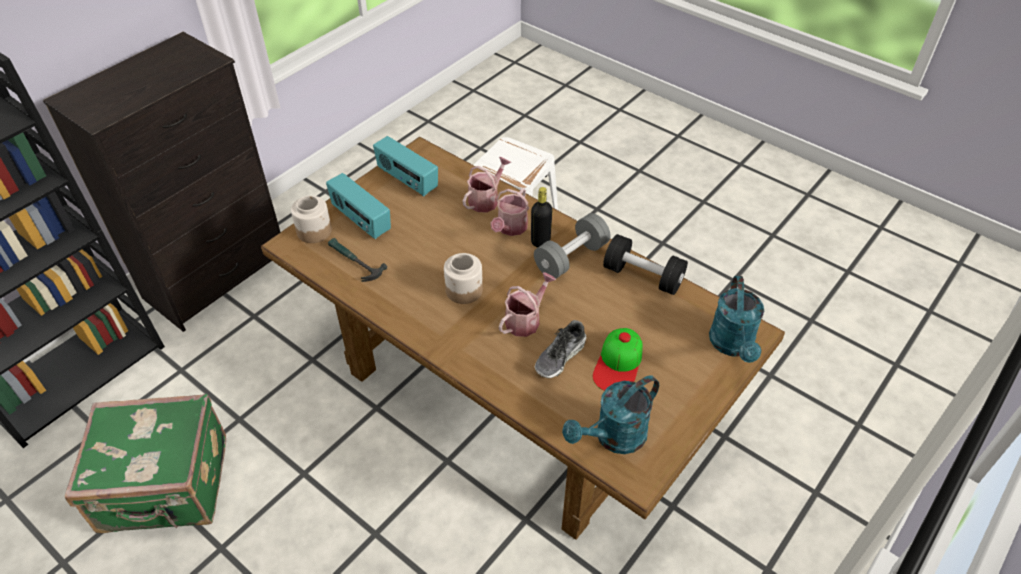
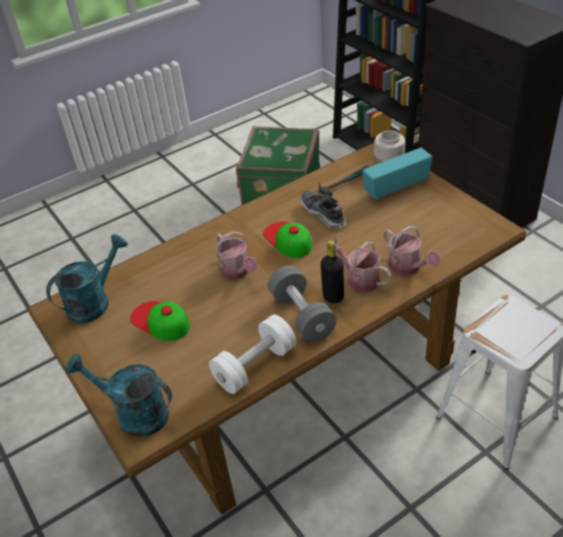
camera: 110 degrees right, 5 degrees down
(407, 181) = (449, 217): radio -> none
(464, 290) = (287, 239): jar -> cap
(560, 357) = (187, 286): shoe -> shoe (322, 214)
(613, 438) = (94, 302): turquoise watering can -> turquoise watering can turned 60 degrees clockwise
(643, 276) = (255, 366): black dumbbell -> white dumbbell

